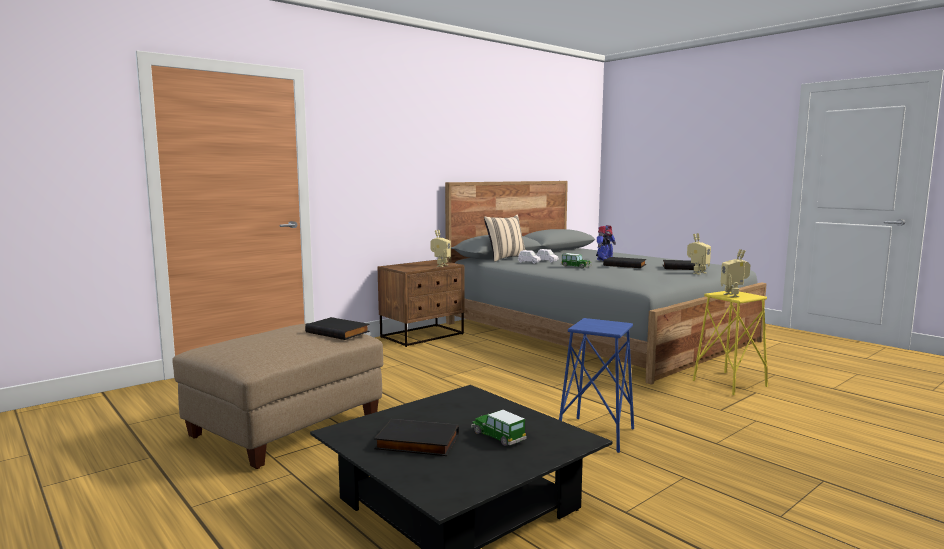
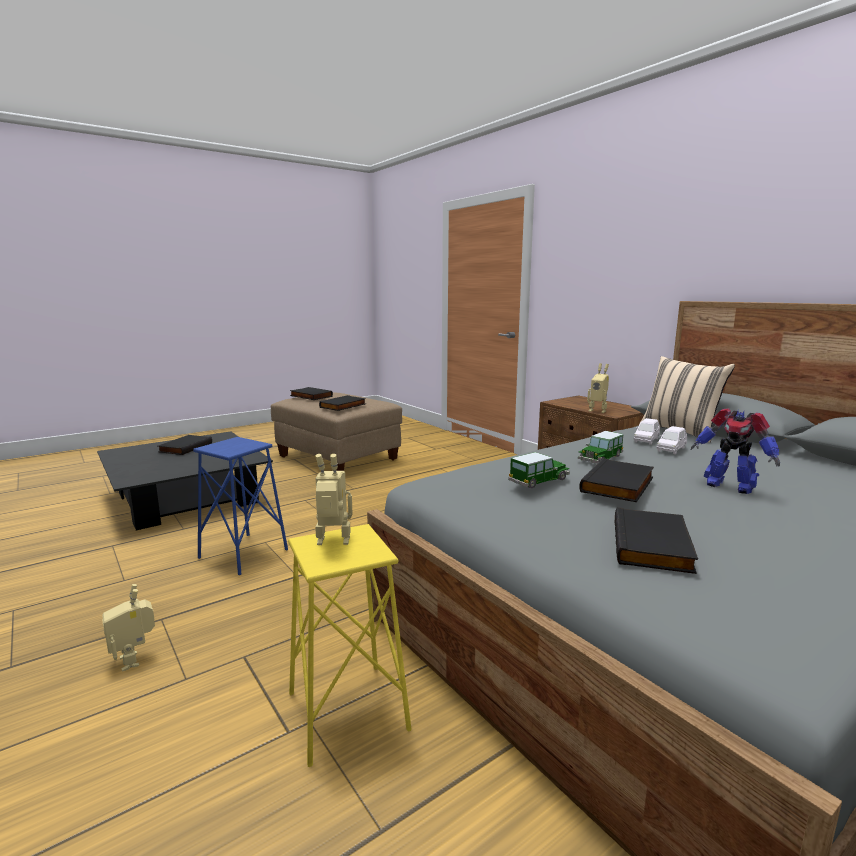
camera: 95 degrees right, 5 degrees up
(261, 348) = (310, 396): none -> black book
(498, 436) = (168, 462): toy car -> toy car (539, 480)
(697, 273) = (572, 548): toy robot -> toy robot (135, 659)

